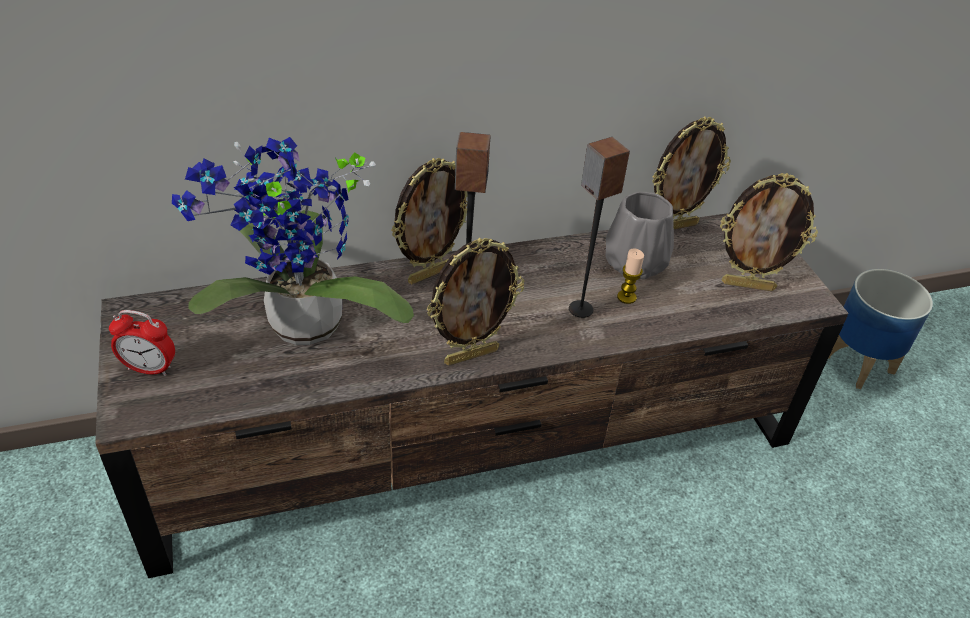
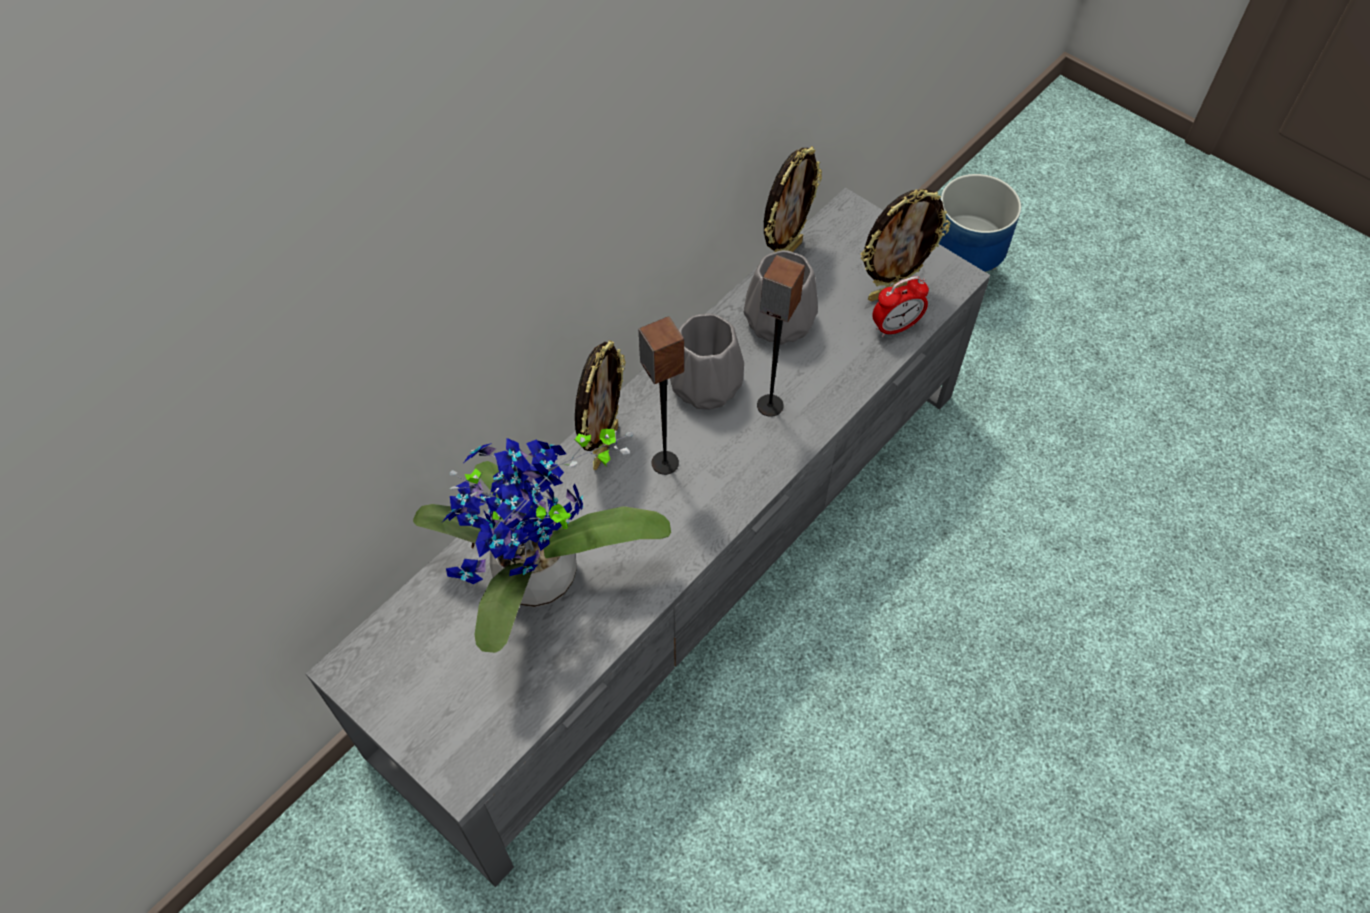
camera: 30 degrees left, 15 degrees up
(150, 368) = (433, 716): alarm clock -> alarm clock (895, 327)
(471, 355) = (713, 516): picture frame -> none
(478, 441) = (686, 560): brown tv stand -> grey tv stand
(542, 274) = (707, 386): none -> grey vase
(626, 297) = (799, 367): candle -> none

